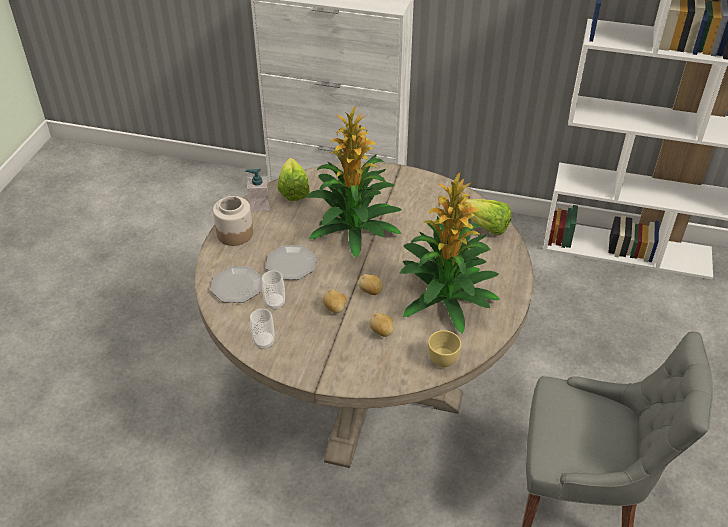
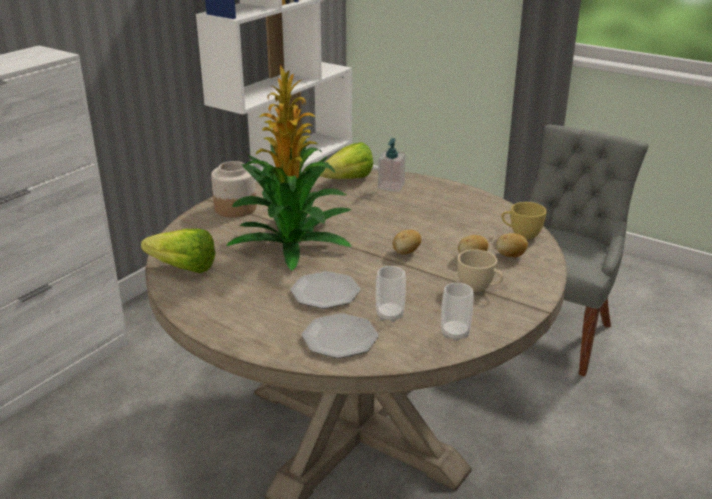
camera: 70 degrees left, 15 degrees down
(235, 233) = (230, 324): jar -> jar (235, 208)
(259, 204) = (187, 297): soap dispenser -> soap dispenser (391, 186)
(333, 344) = (479, 288): none -> beige cup
(335, 309) = (421, 277): potato -> potato (510, 256)
(446, 299) = (440, 217): potted plant -> none

